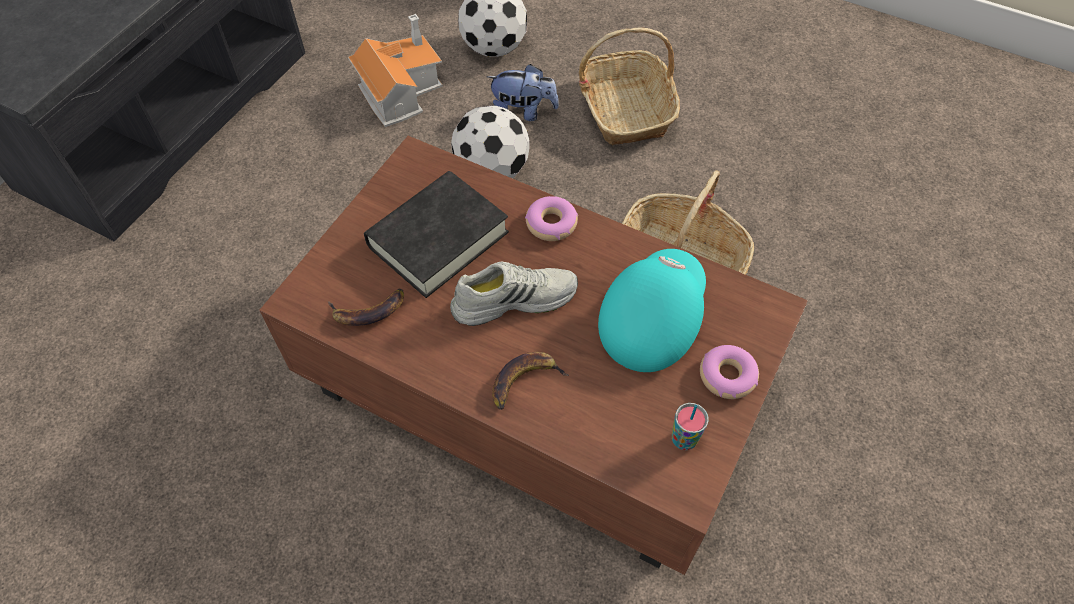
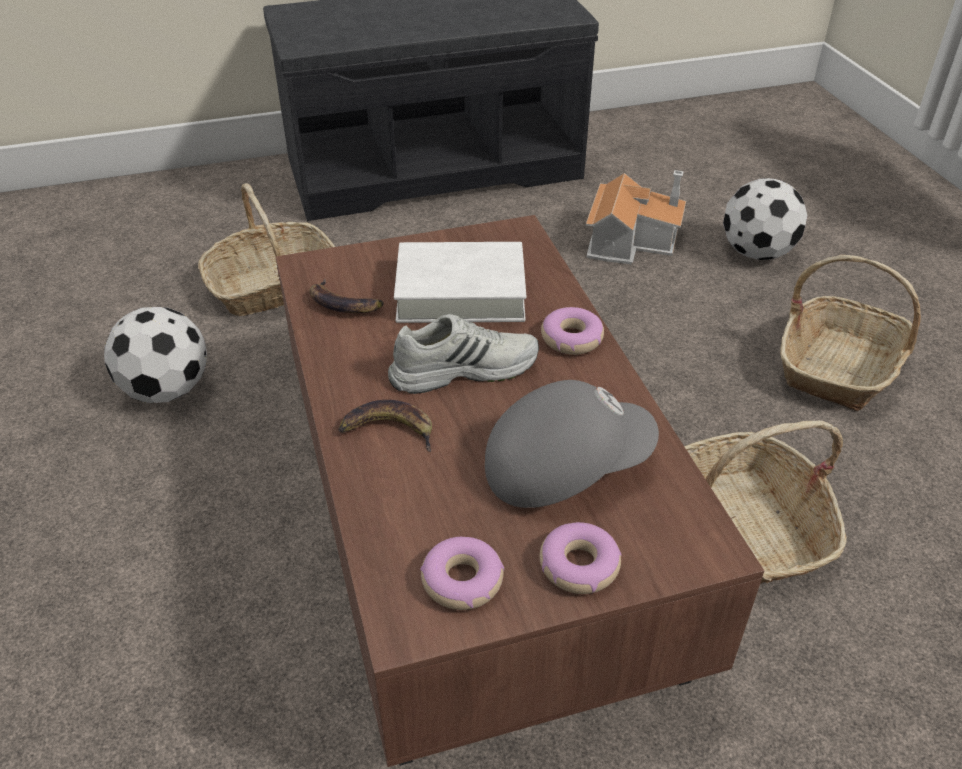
camera: 45 degrees right, 15 degrees down
(164, 322) = (274, 286): none -> basket
(438, 239) = (460, 292): black book -> white book
(492, 171) = (641, 339): football -> football (166, 390)
(514, 299) = (463, 369): white shoe -> white shoe turned 45 degrees counterclockwise
(523, 112) = (726, 312): plush toy -> none
(650, 320) = (564, 466): turquoise cap -> grey cap
(684, 440) = (462, 581): cup -> donut

